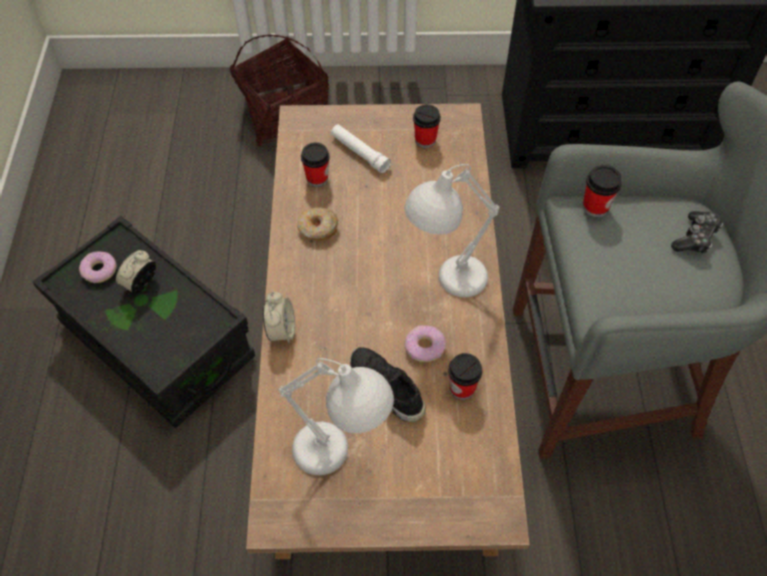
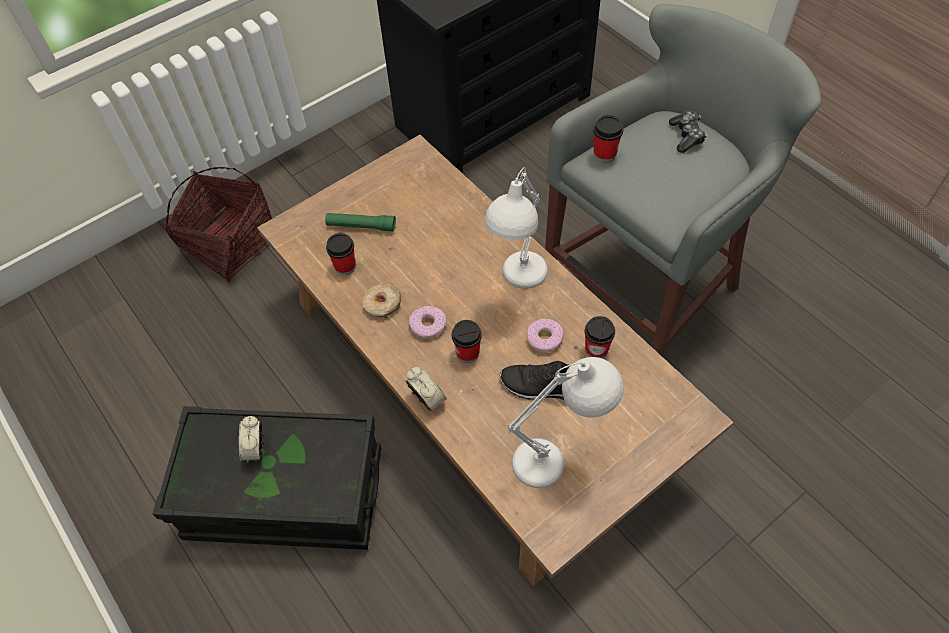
camera: 35 degrees left, 0 degrees up
(99, 271) = (207, 464): donut -> donut (428, 326)
(360, 153) = (361, 226): white flashlight -> green flashlight
(425, 140) = (404, 186): cup -> cup (467, 353)

